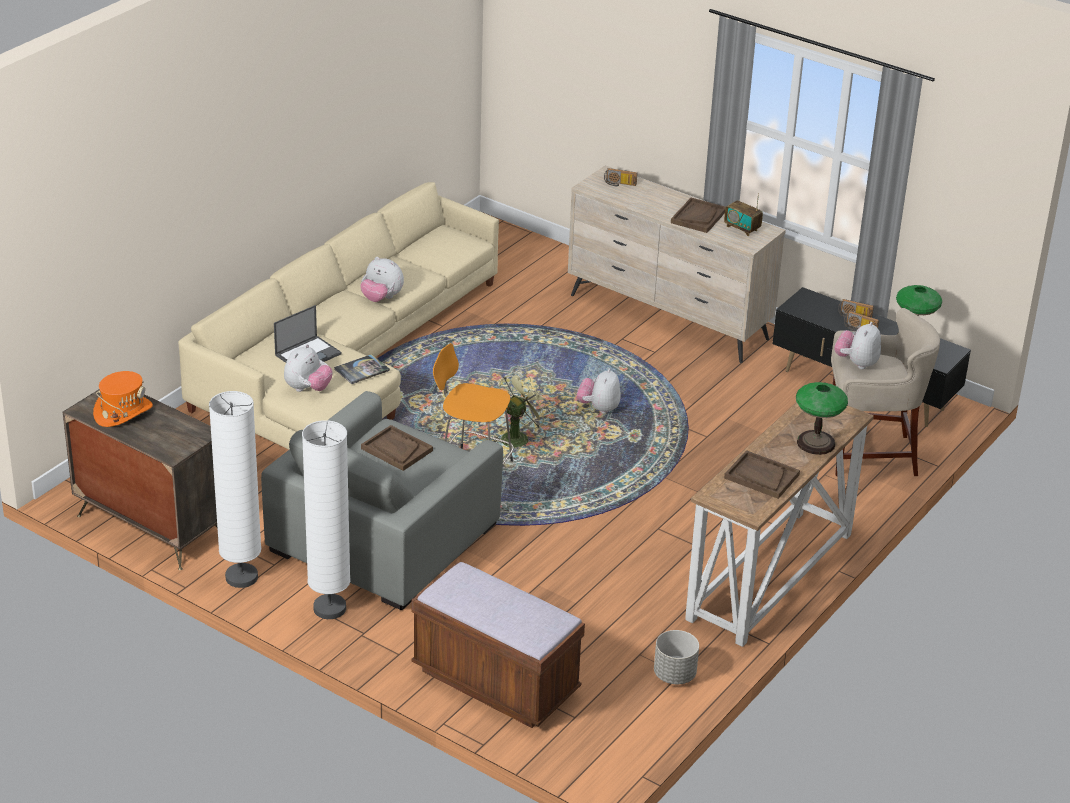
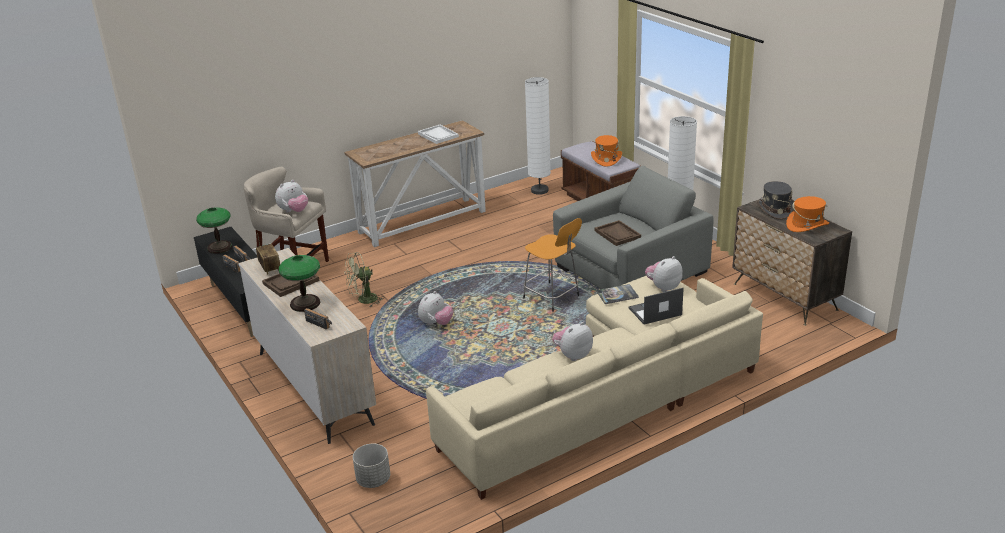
camera: 155 degrees left, 5 degrees down
(168, 434) = (775, 210): none -> grey hat
(241, 577) = (727, 261): white floor lamp -> white floor lamp (539, 190)
(381, 298) = (573, 355): plush toy -> plush toy turned 90 degrees counterclockwise
(483, 595) = (606, 159): none -> orange hat
(518, 437) = (508, 313): green fan -> green fan (363, 300)
(675, 674) = (509, 194): grey planter -> grey planter (373, 480)
(761, 476) = (438, 135): brown tray -> white tray
(816, 443) = (392, 144): table lamp -> table lamp (305, 303)

